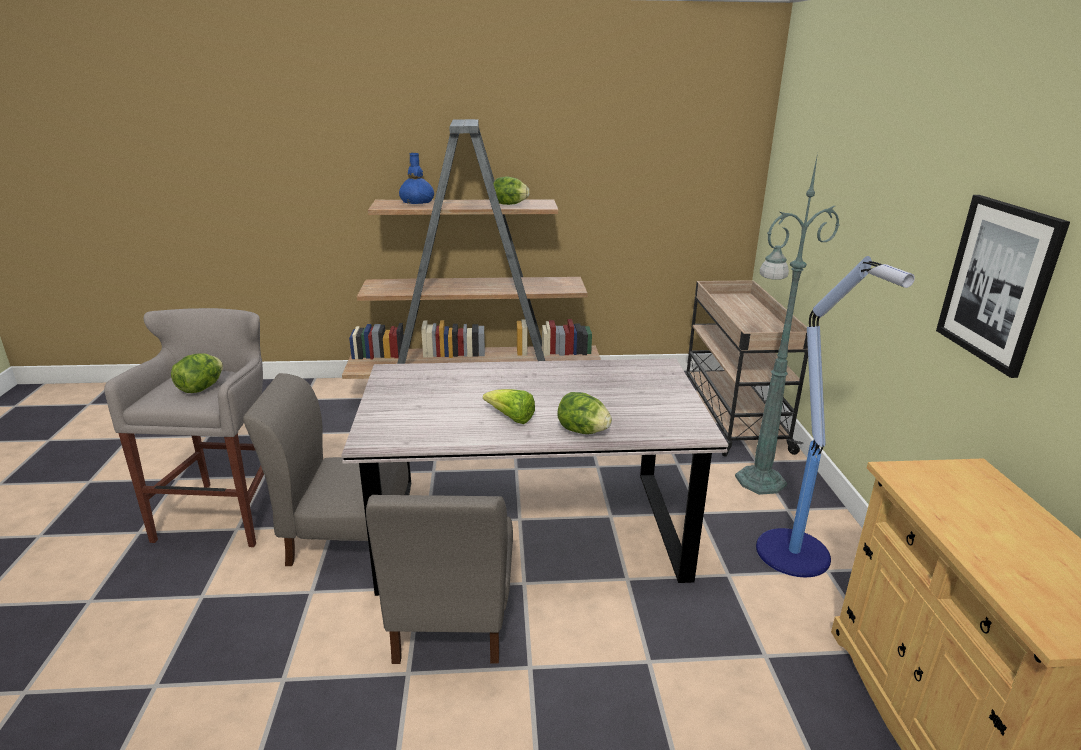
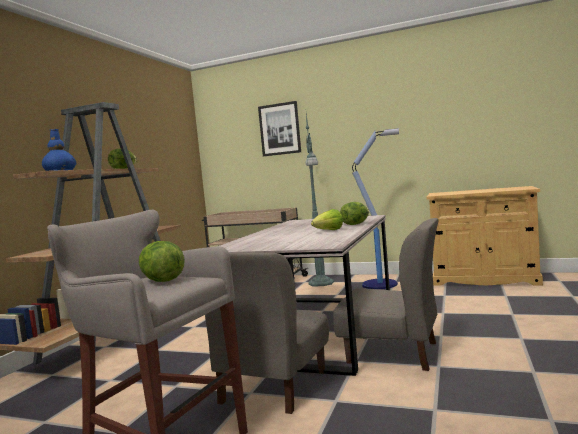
camera: 65 degrees left, 20 degrees down
(998, 283) = (400, 135): picture -> picture (279, 129)

